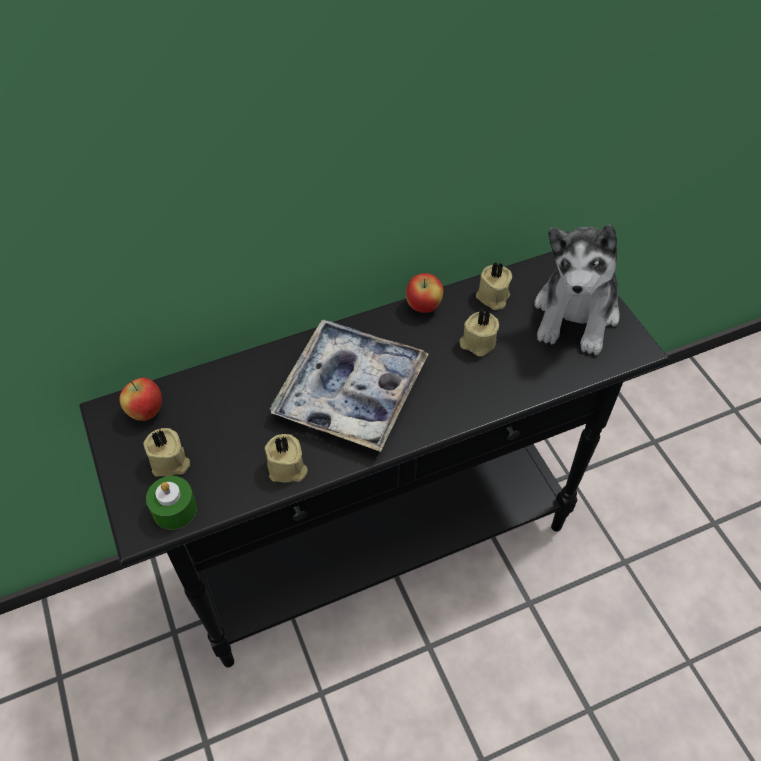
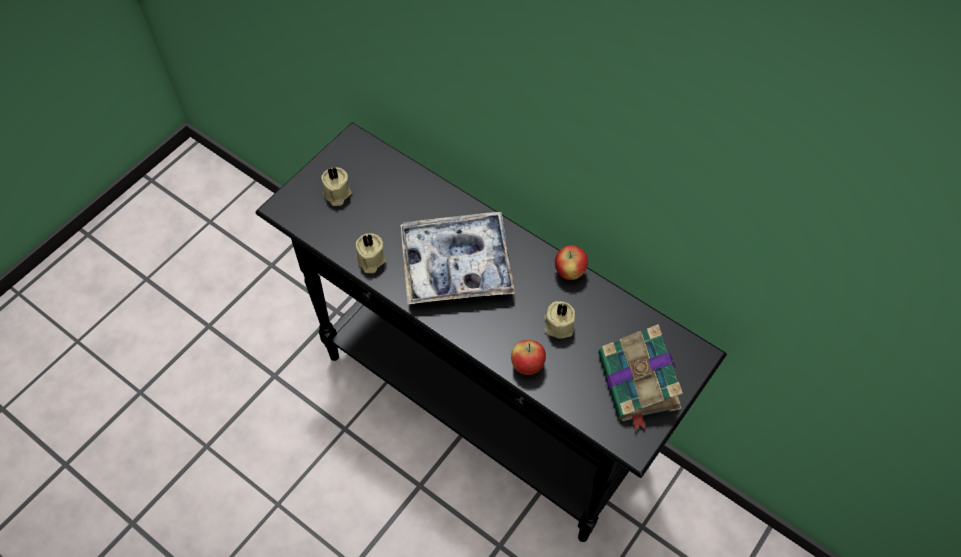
camera: 60 degrees right, 5 degrees up
(146, 412) = (366, 159): apple -> apple (527, 366)
(174, 509) = (305, 216): green candle -> none
(492, 297) = (613, 315): beige candle -> none
(576, 314) = (639, 383): plush toy -> book

